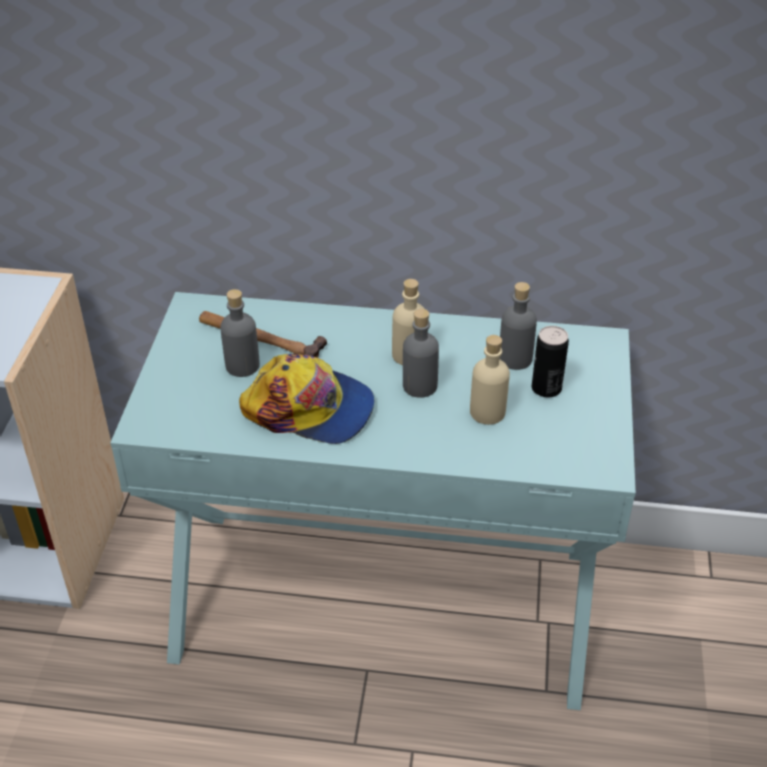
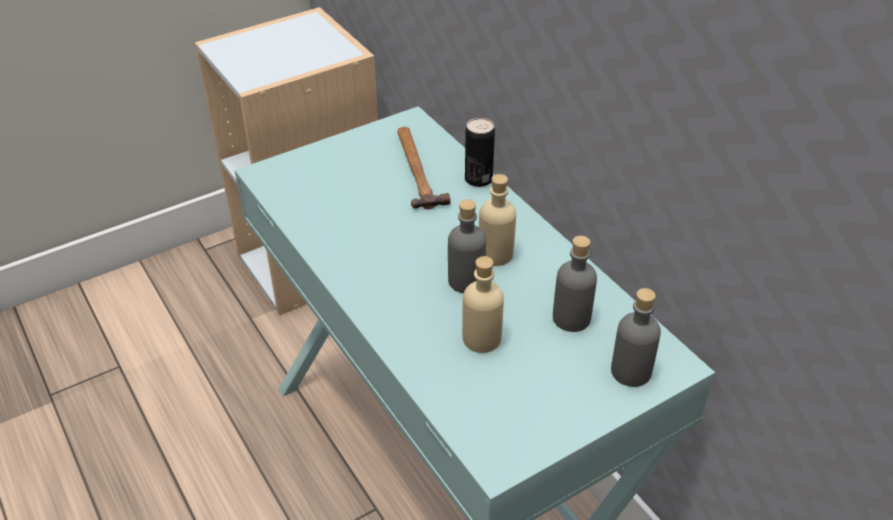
camera: 50 degrees right, 0 degrees up
(242, 365) = (378, 179): grey bottle -> grey bottle (630, 371)
(310, 408) = (370, 238): cap -> none
(546, 388) = (557, 359): can -> can (478, 179)

